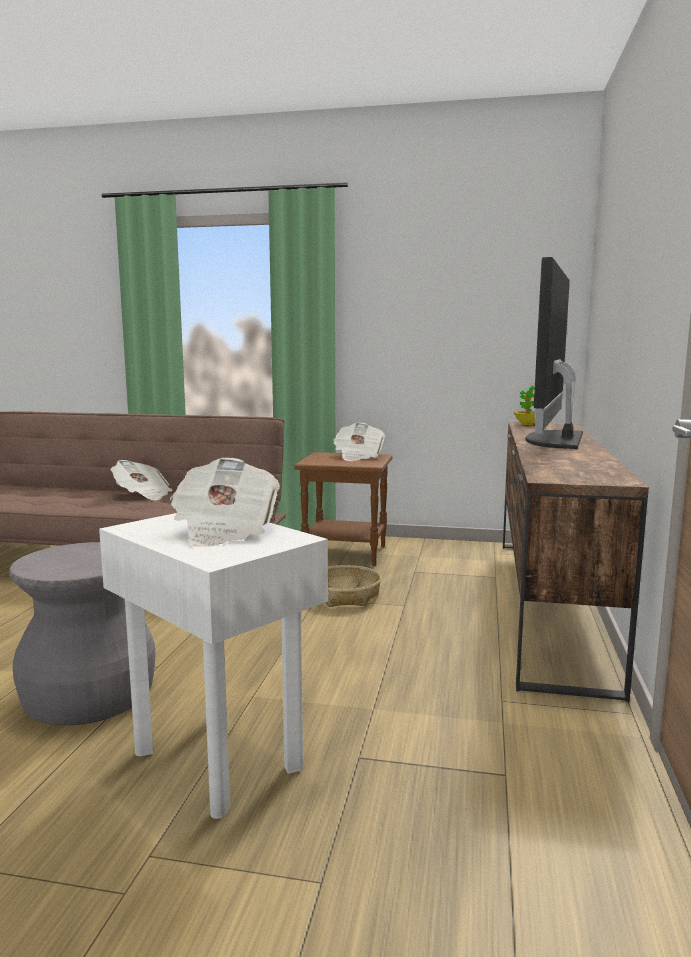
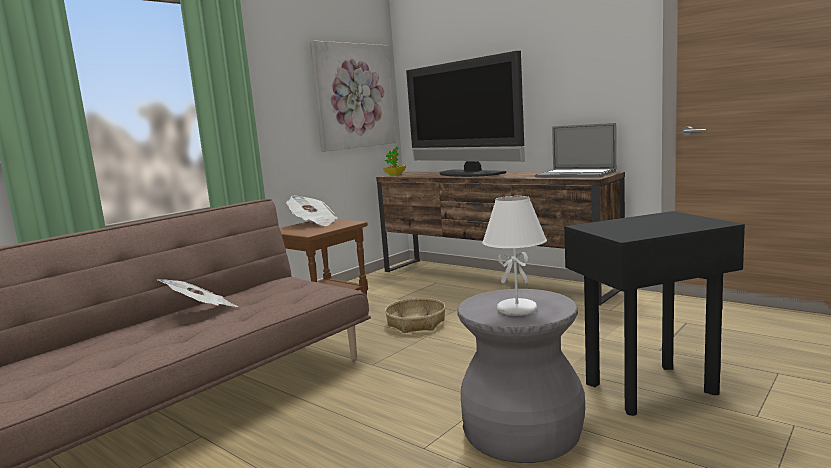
camera: 60 degrees left, 0 degrees up
(69, 562) = (517, 309): none -> white table lamp
(219, 758) = (649, 387): white side table -> black side table
(224, 531) = (646, 222): newspaper -> none
(499, 314) = (354, 96): none -> picture
(582, 470) = (575, 174): none -> laptop

